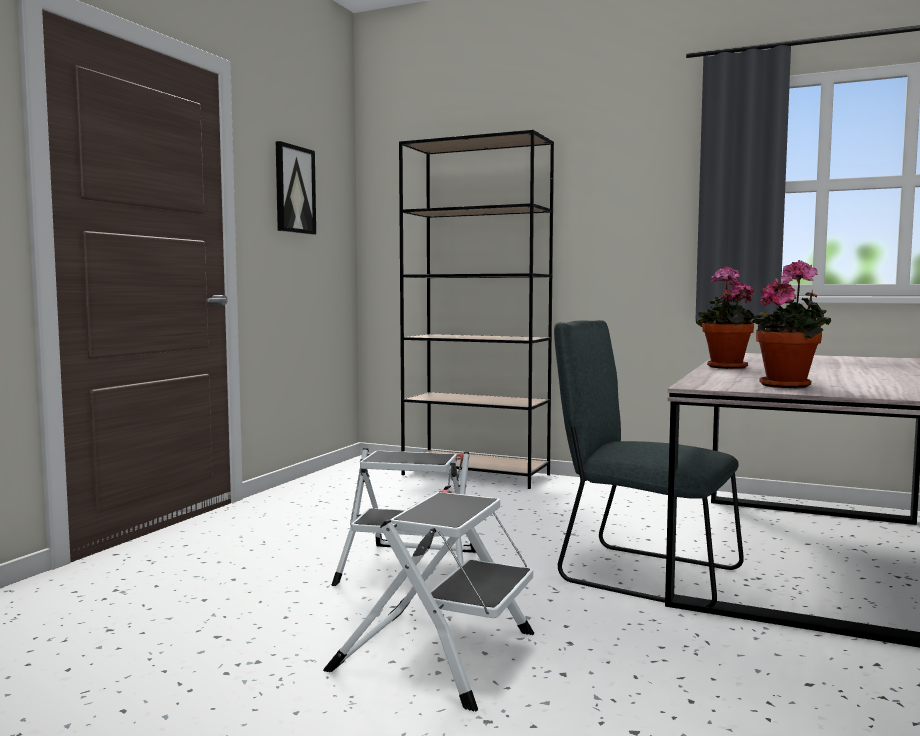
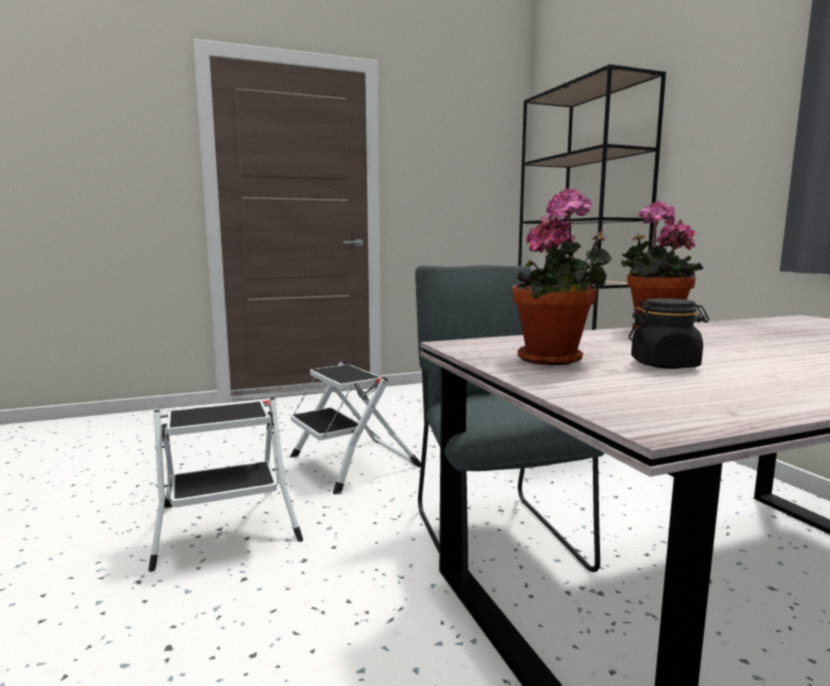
camera: 45 degrees right, 5 degrees up
(294, 189) = (448, 154): picture -> none
(833, 380) = (664, 364): none -> black jar

